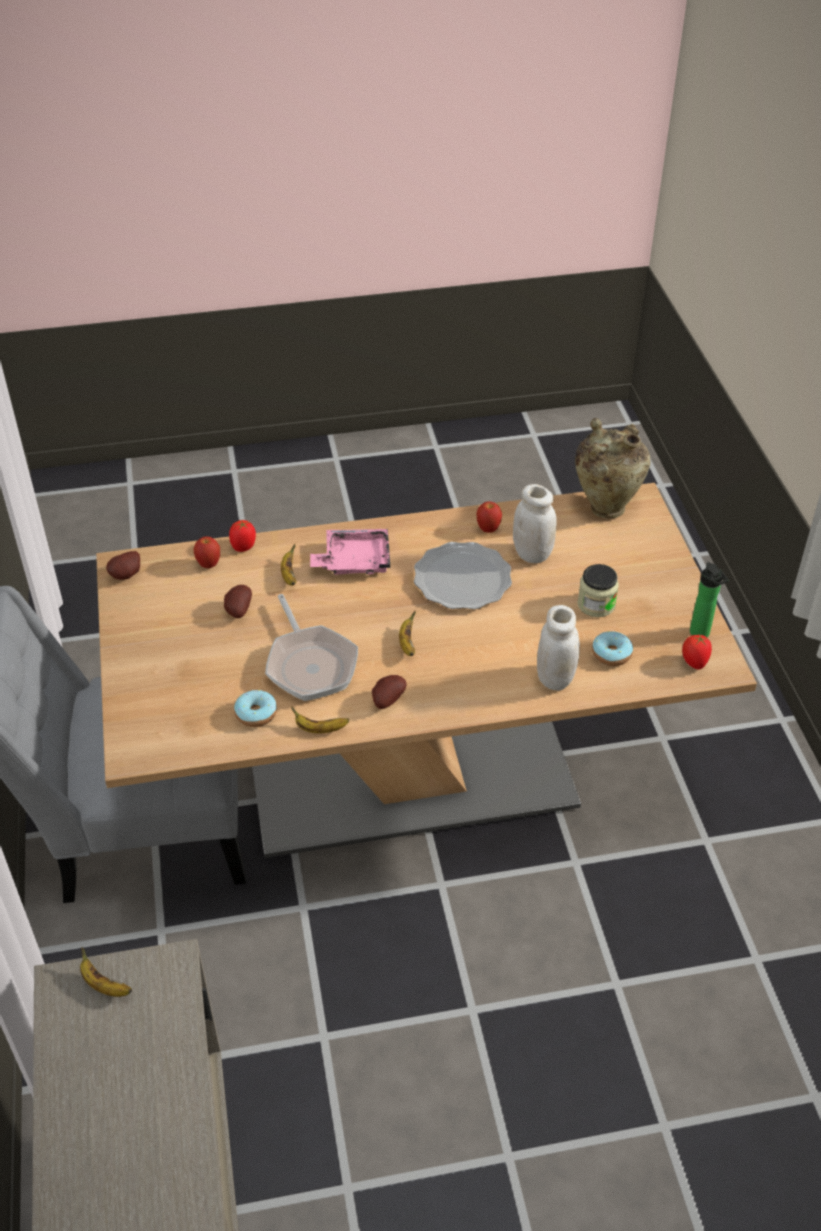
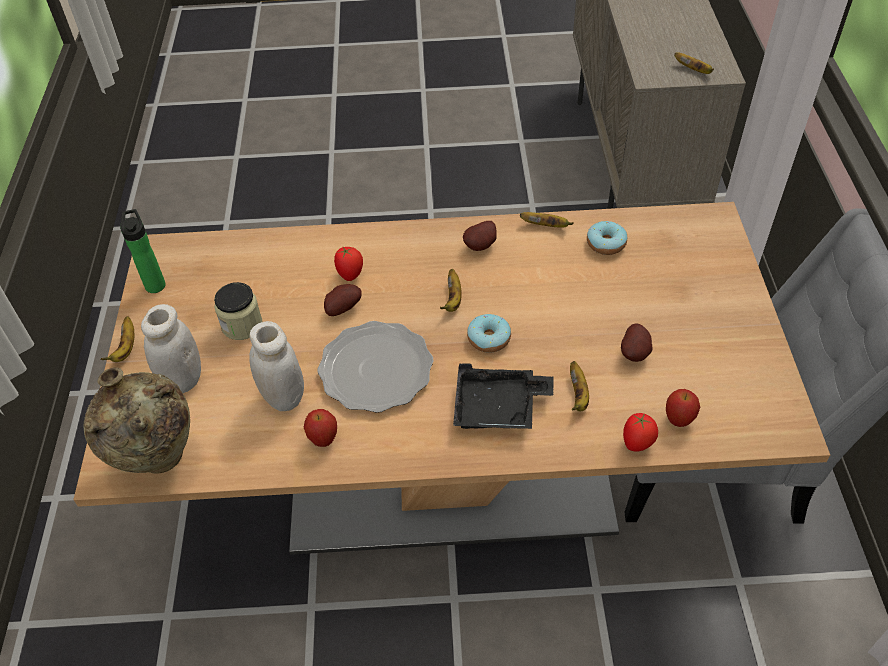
camera: 170 degrees left, 5 degrees up
(127, 575) = (777, 413): potato -> potato (342, 308)
(310, 664) = (554, 286): frying pan -> none
(354, 561) = (498, 408): pink tray -> black tray
(555, 678) = (318, 253): white jar -> white jar (182, 380)
(611, 654) = (254, 271): donut -> donut (489, 339)
(688, 578) = (126, 348): none -> banana
(694, 663) = (181, 256): tomato -> tomato (350, 275)

